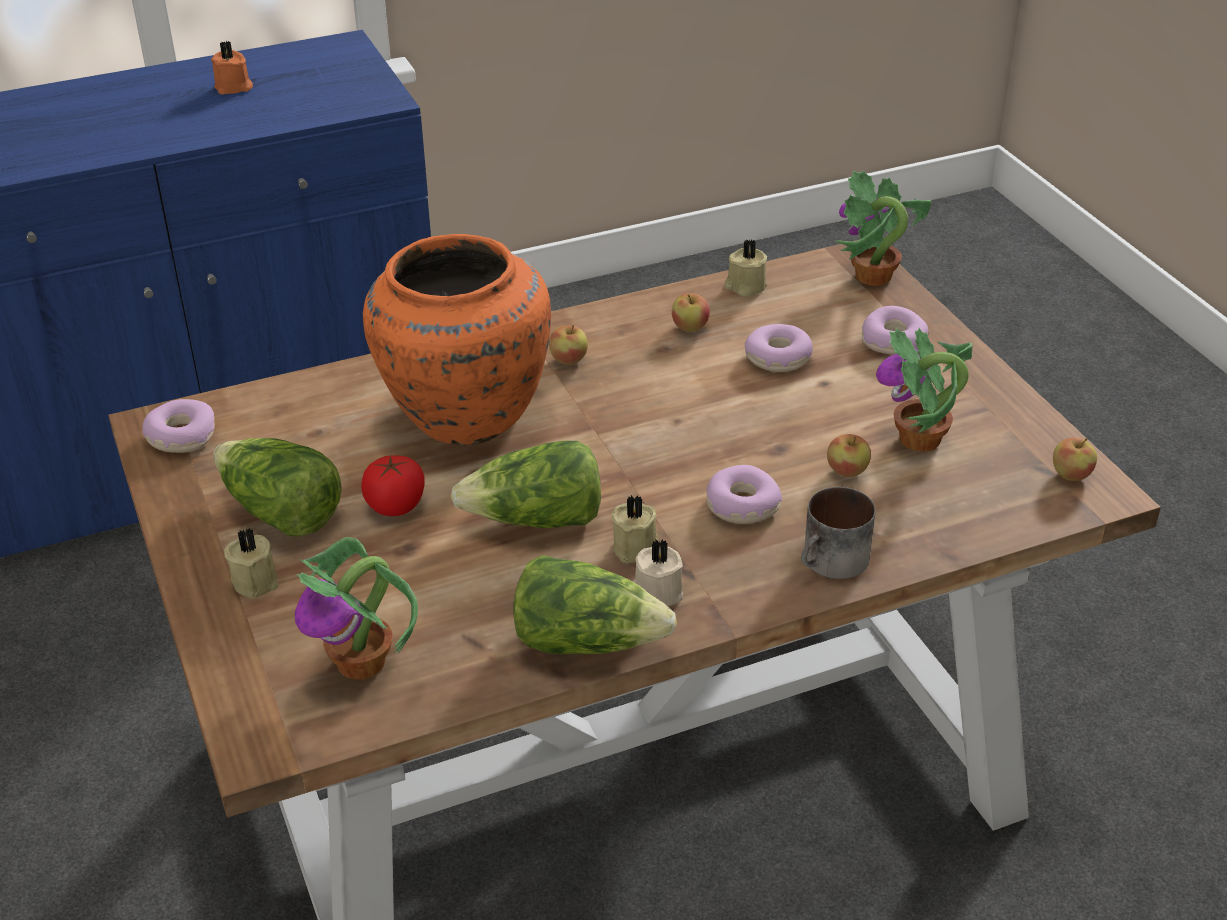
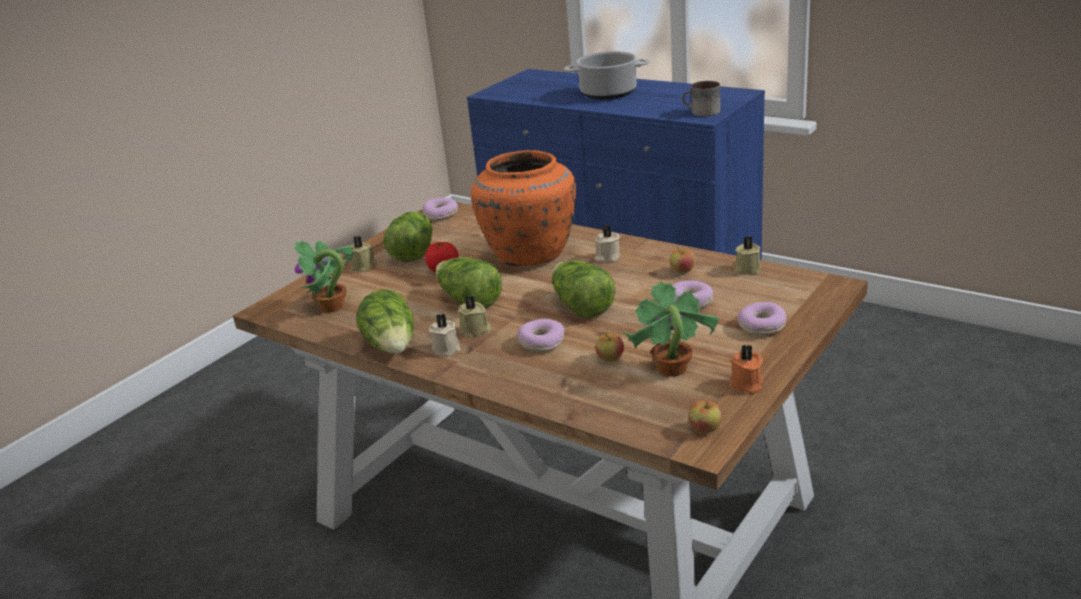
camera: 60 degrees right, 10 degrees down
(132, 112) = (609, 93): none -> cooking pot
(234, 87) = (662, 96): orange candle -> orange candle (746, 385)
(569, 360) = (607, 257): apple -> beige candle
(681, 436) = (581, 306): none -> lettuce
(832, 563) = (521, 384): mug -> mug (701, 112)
(873, 277) = (821, 297): potted plant -> none

